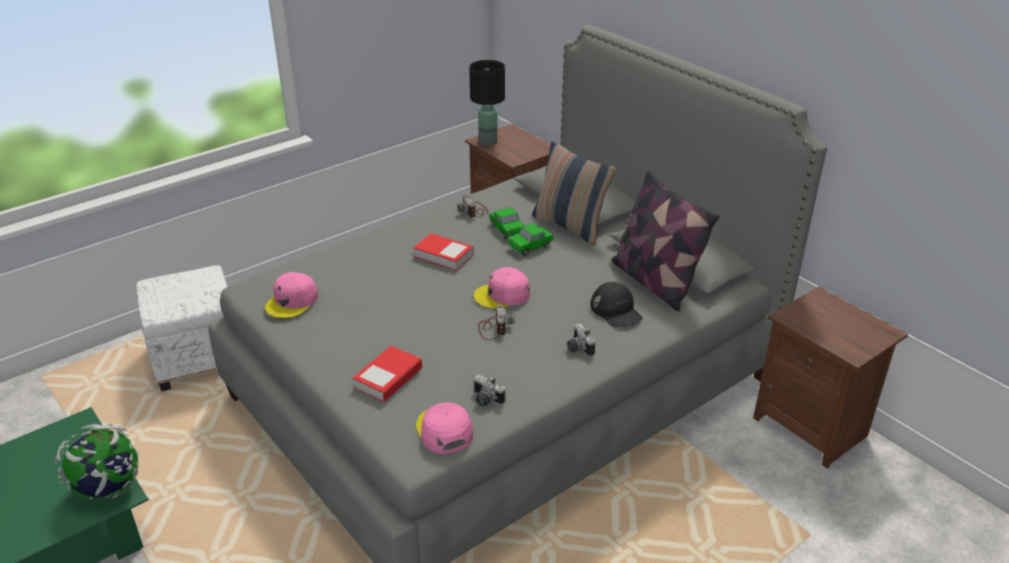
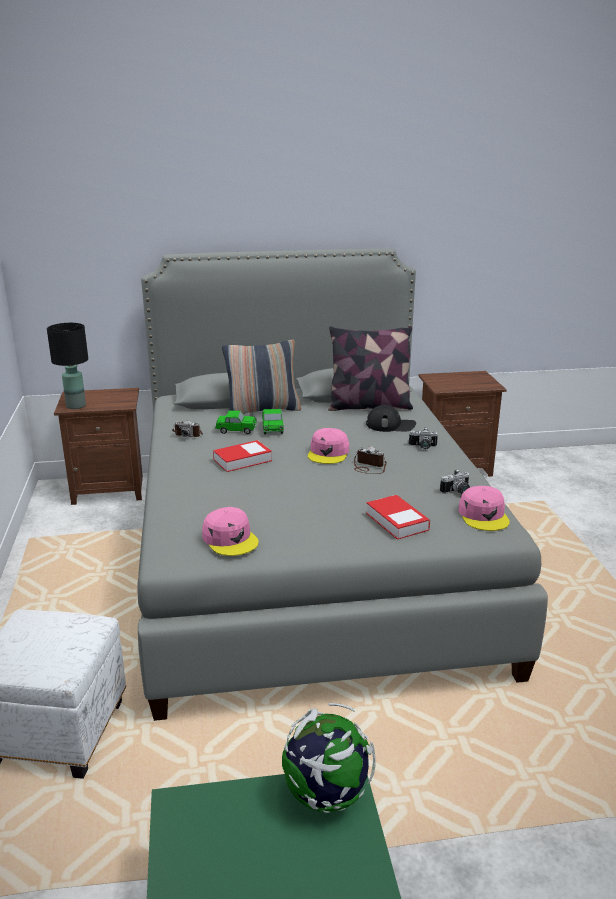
camera: 60 degrees left, 10 degrees down
(444, 431) = (483, 515): pink cap -> pink cap turned 105 degrees counterclockwise

